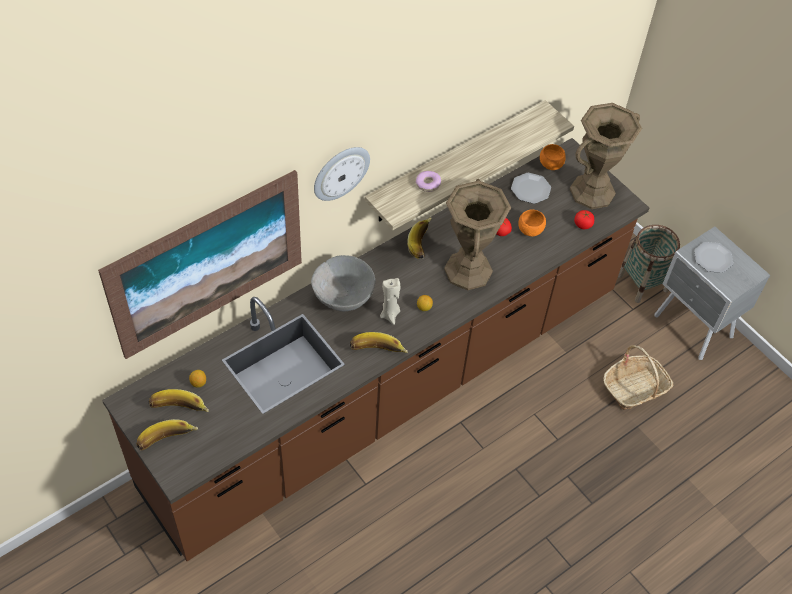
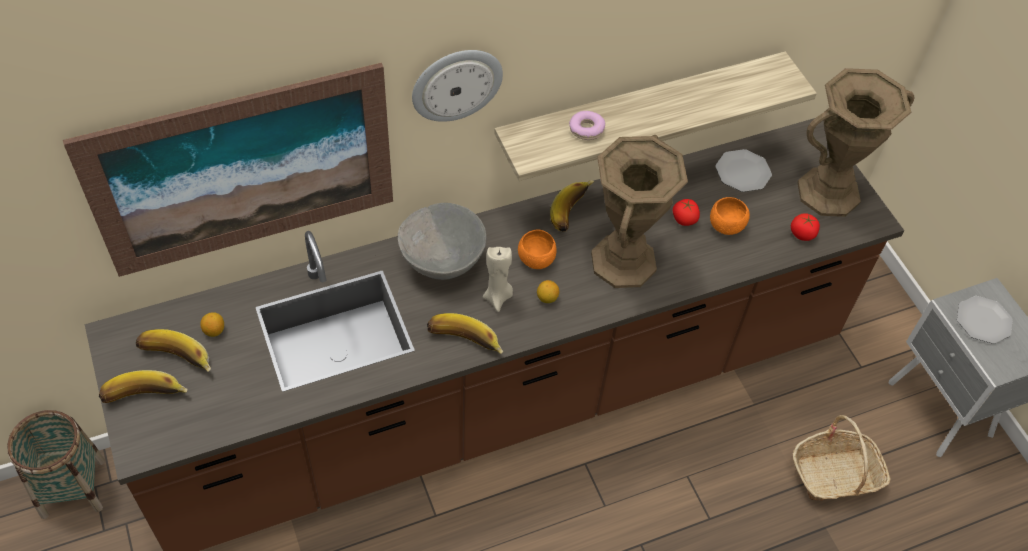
camera: 15 degrees right, 0 degrees up
(550, 164) = (780, 145): orange bowl -> orange bowl (536, 259)
(642, 283) = (883, 335): basket -> basket (73, 487)

